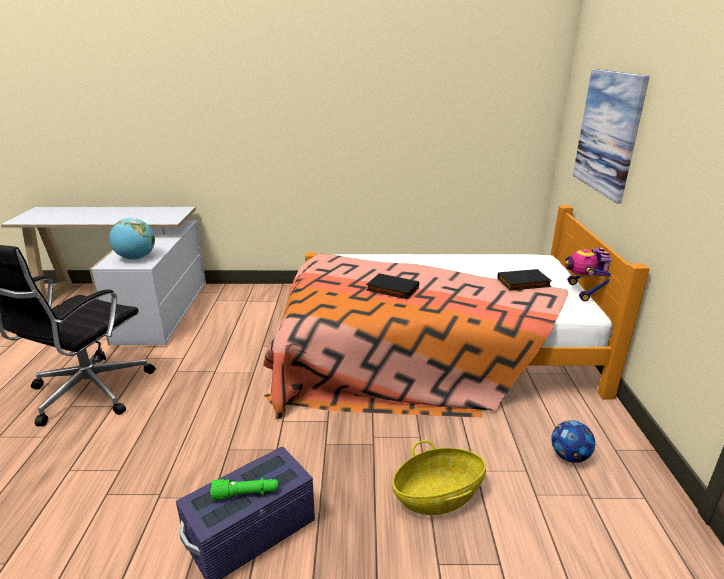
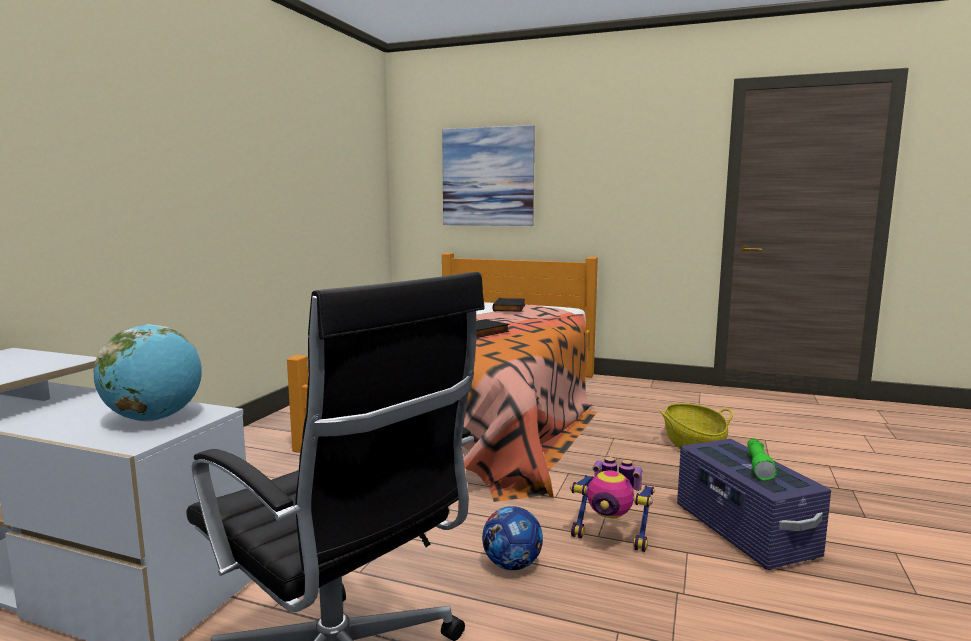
camera: 70 degrees left, 15 degrees down
(569, 456) = (654, 399): football -> football (512, 565)
(583, 292) = (536, 304): toy robot -> toy robot (611, 538)

